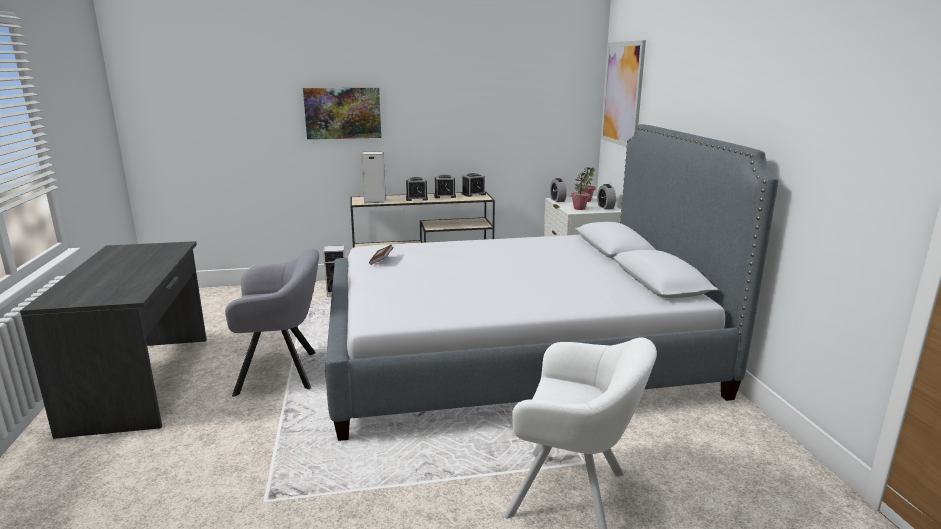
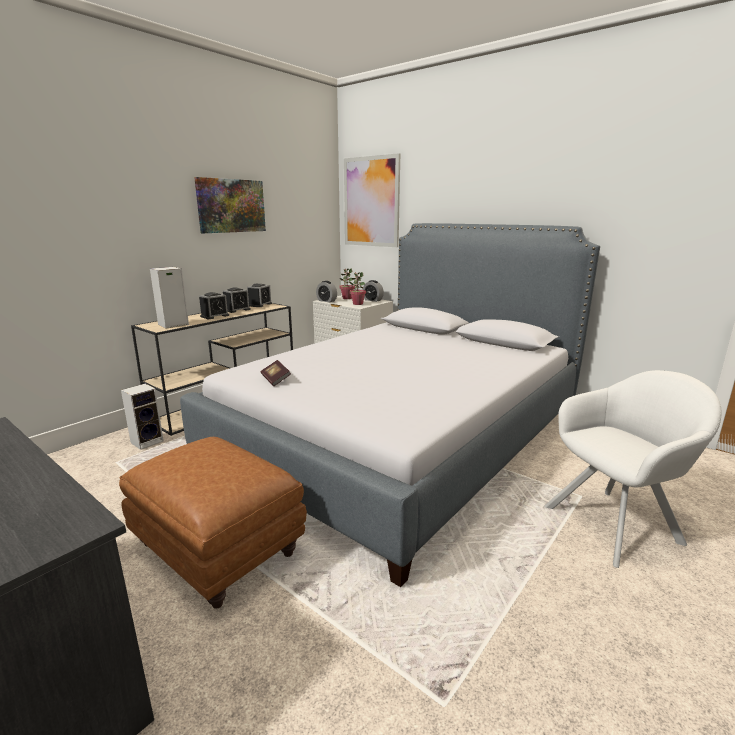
camera: 40 degrees left, 0 degrees up
(283, 372) = (220, 550): grey armchair -> brown ottoman
(343, 113) = (108, 223): picture -> picture (231, 206)

